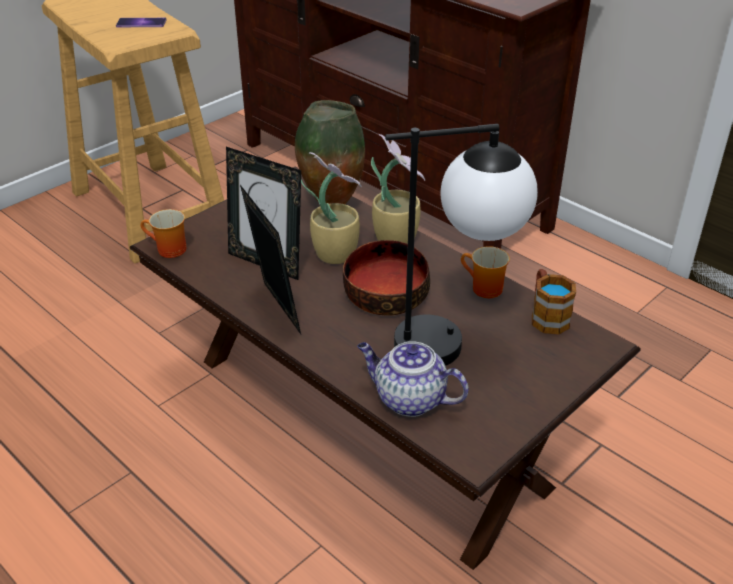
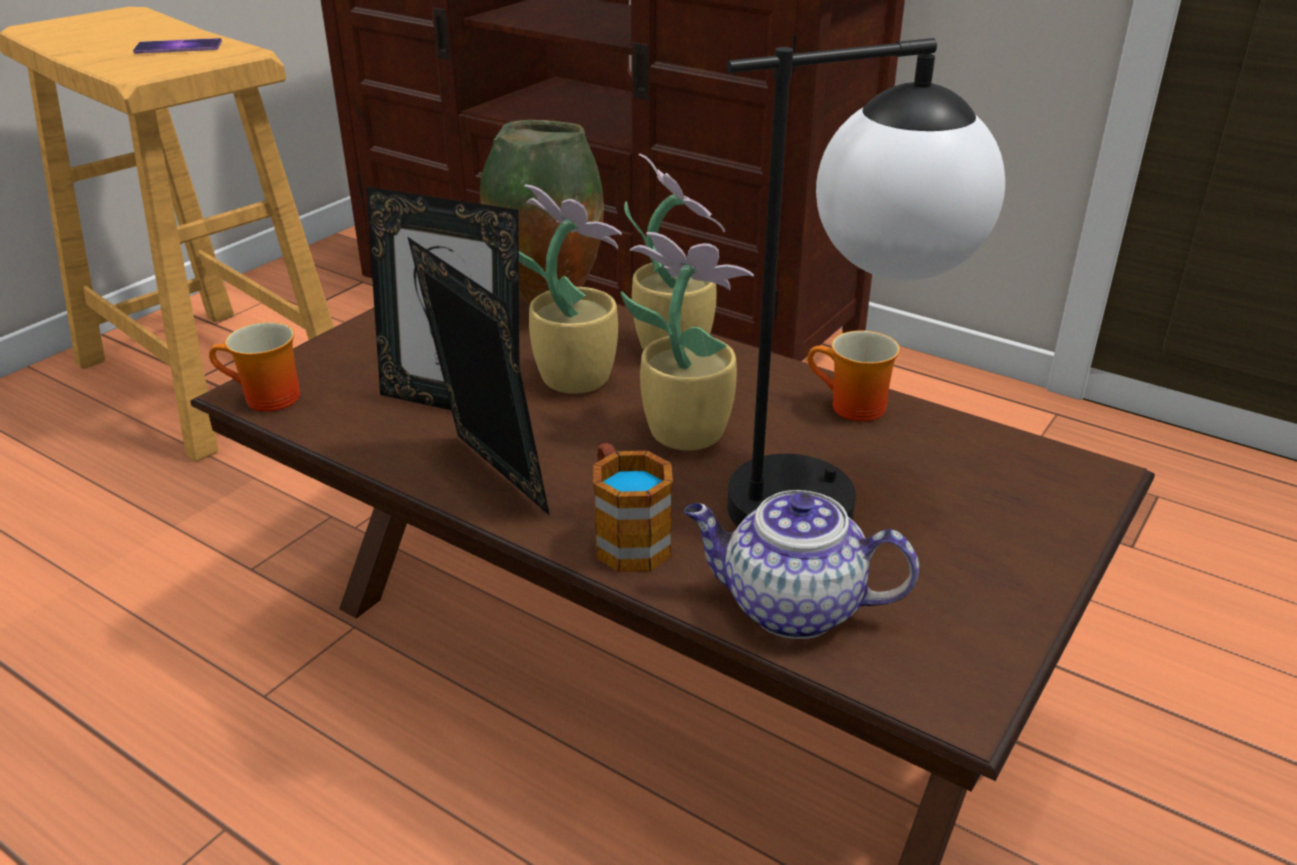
camera: 10 degrees left, 5 degrees down
(385, 293) = (683, 431): bowl -> potted plant
(546, 316) = (976, 439): mug -> mug (626, 536)

